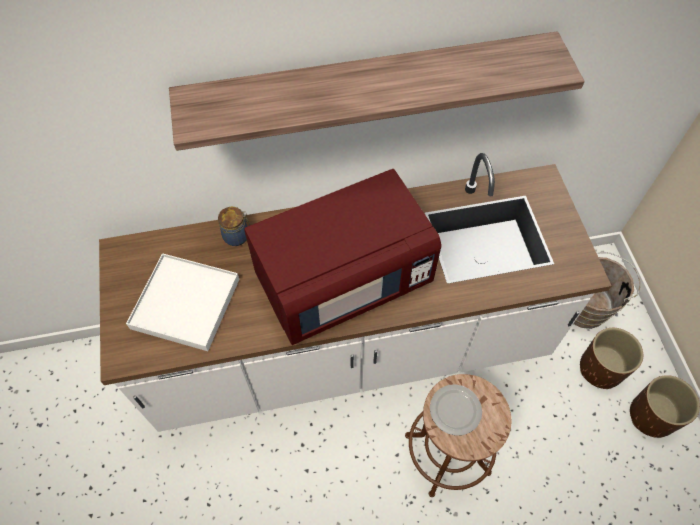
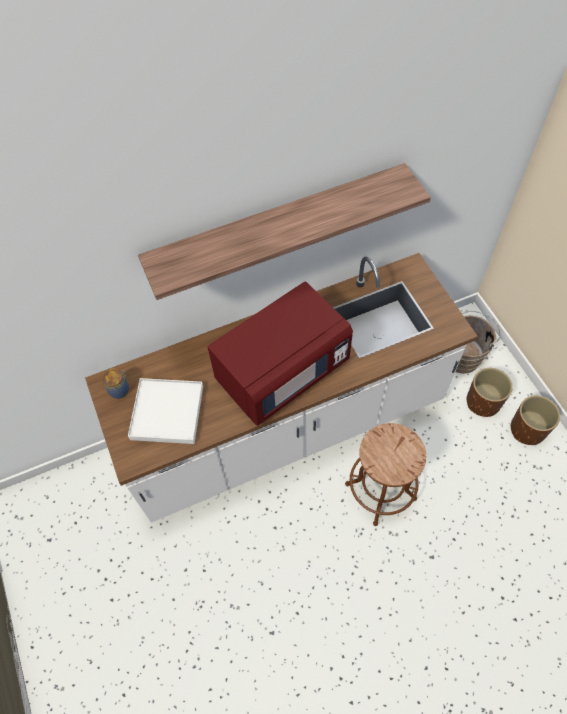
camera: 10 degrees left, 0 degrees up
(237, 236) = (192, 353): jar -> jar (120, 389)
(455, 411) = (383, 452): plate -> none

